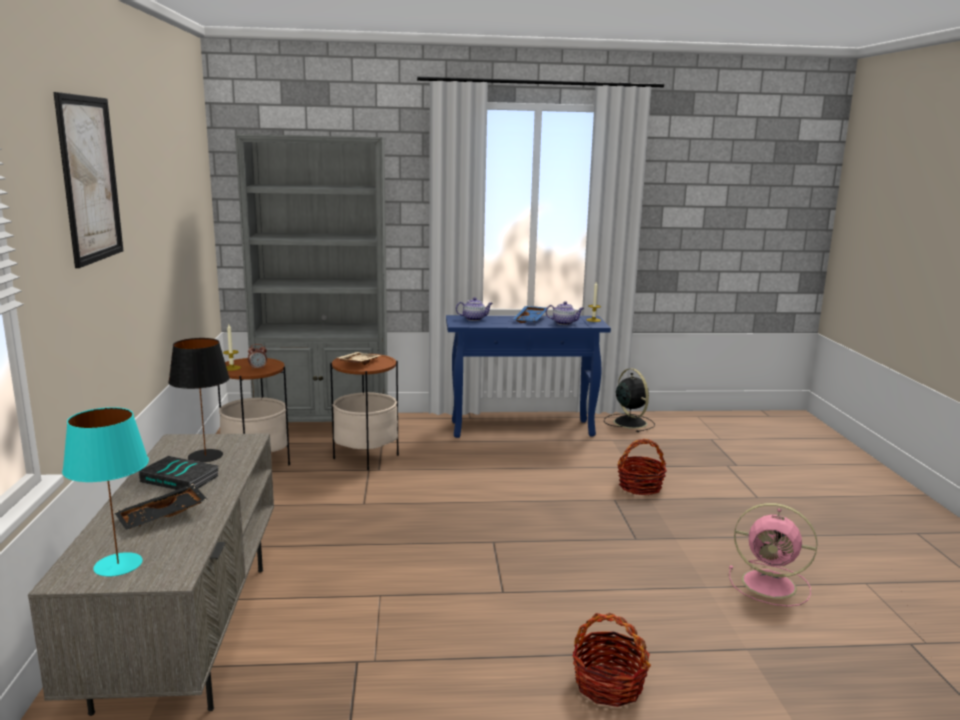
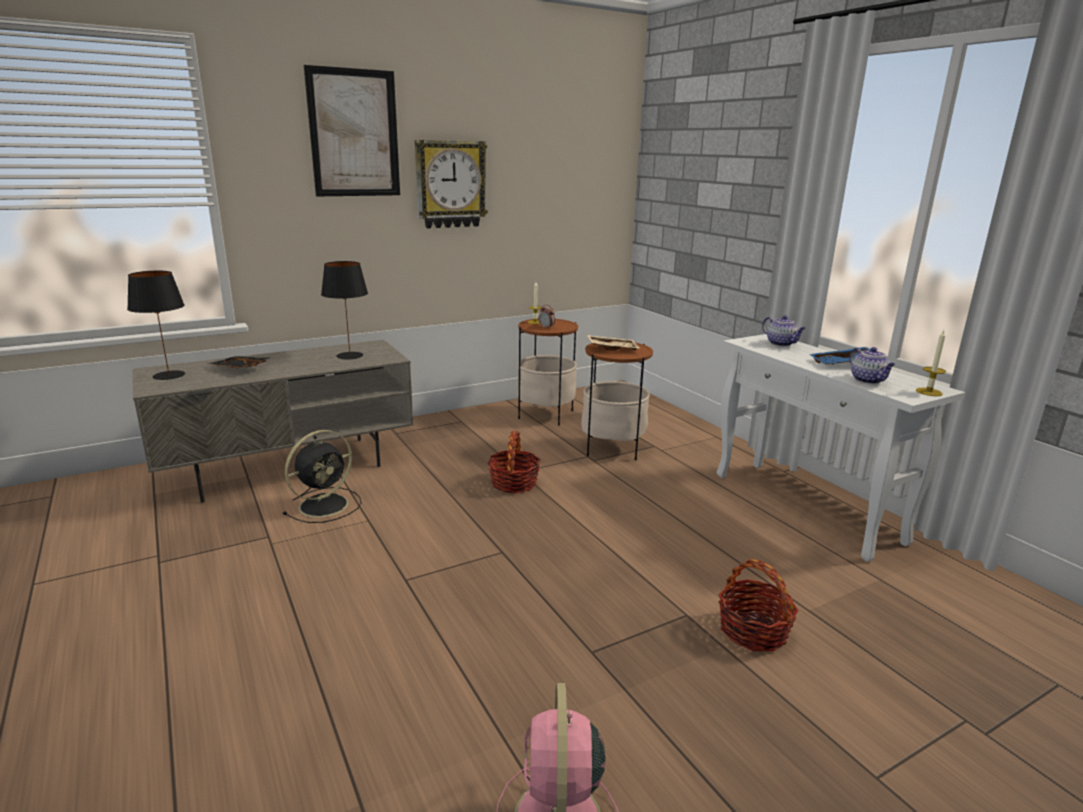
camera: 65 degrees right, 5 degrees up
(117, 565) = (168, 375): turquoise table lamp -> black table lamp
(143, 230) = (450, 184): none -> wall clock
(181, 479) = (304, 359): book -> none
(325, 426) = (653, 415): grey bookcase -> none
(523, 428) = (807, 508): blue console table -> white console table
(608, 685) = (257, 683): basket -> basket (514, 483)
(629, 422) = (973, 583): black fan -> black fan (326, 505)

